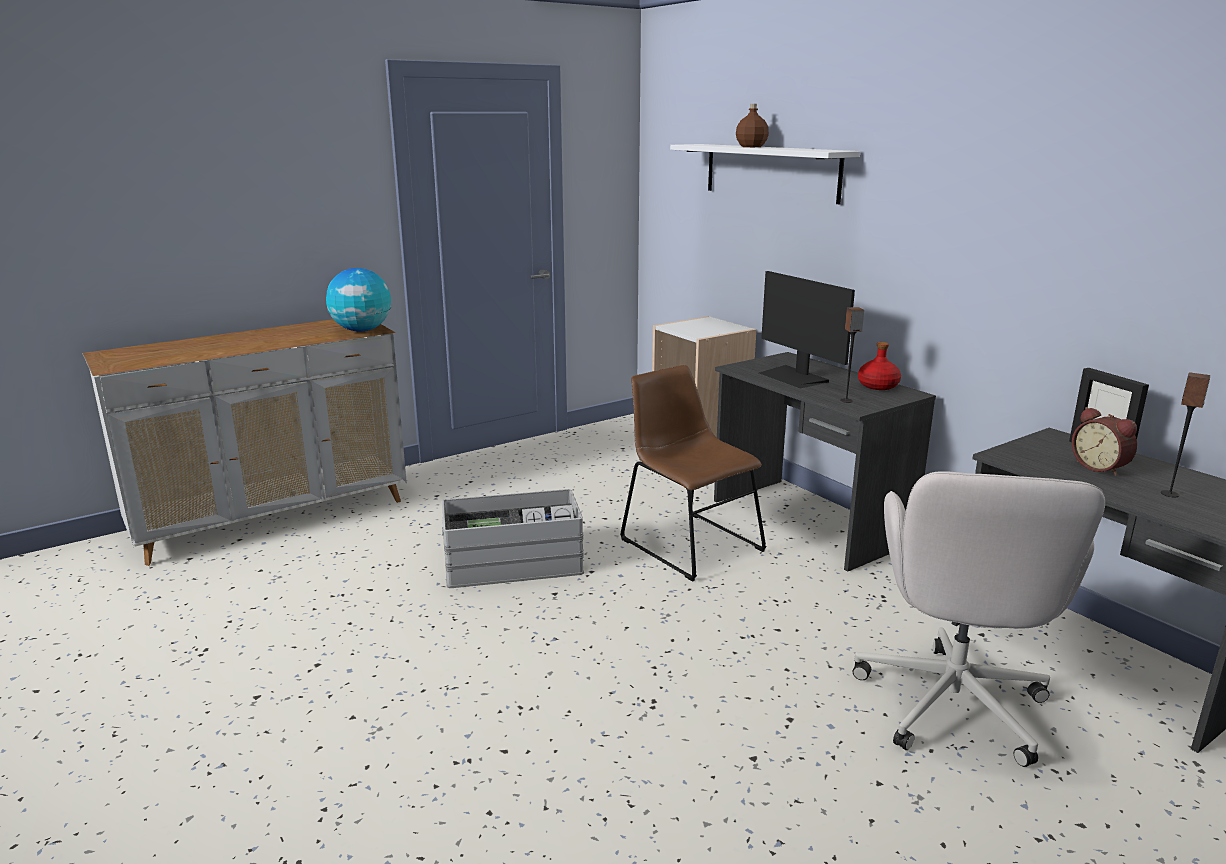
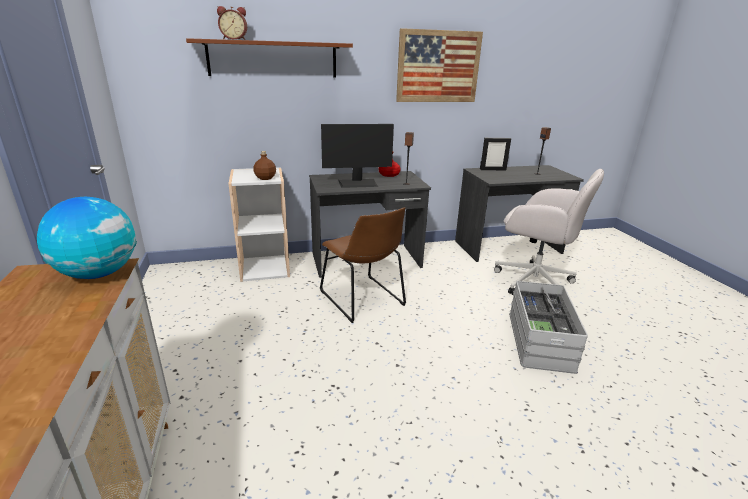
camera: 70 degrees left, 5 degrees up
(513, 562) = (342, 375): grey storage box -> grey storage box (539, 340)
(687, 542) = (363, 300): brown chair -> brown chair turned 105 degrees counterclockwise
(751, 147) = (267, 40): brown bottle -> brown bottle (265, 178)
(770, 172) = (273, 59): white shelf -> brown shelf
(1010, 198) = (438, 67): none -> picture
(1100, 467) = (510, 174): alarm clock -> alarm clock (234, 39)

